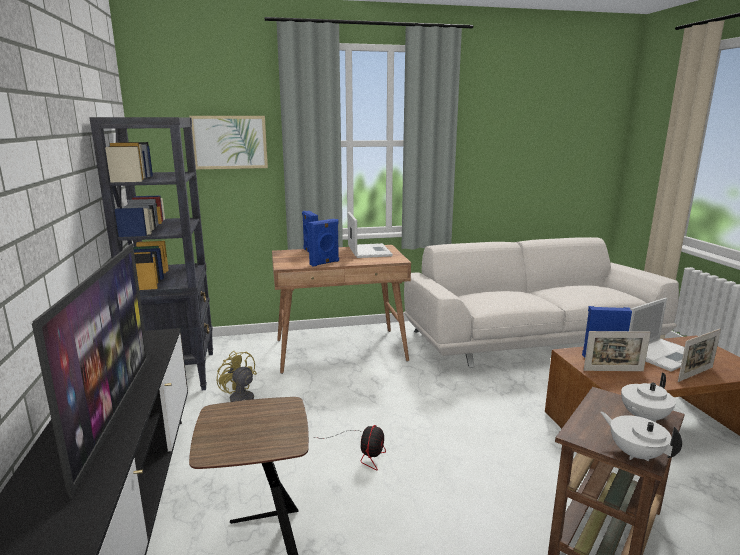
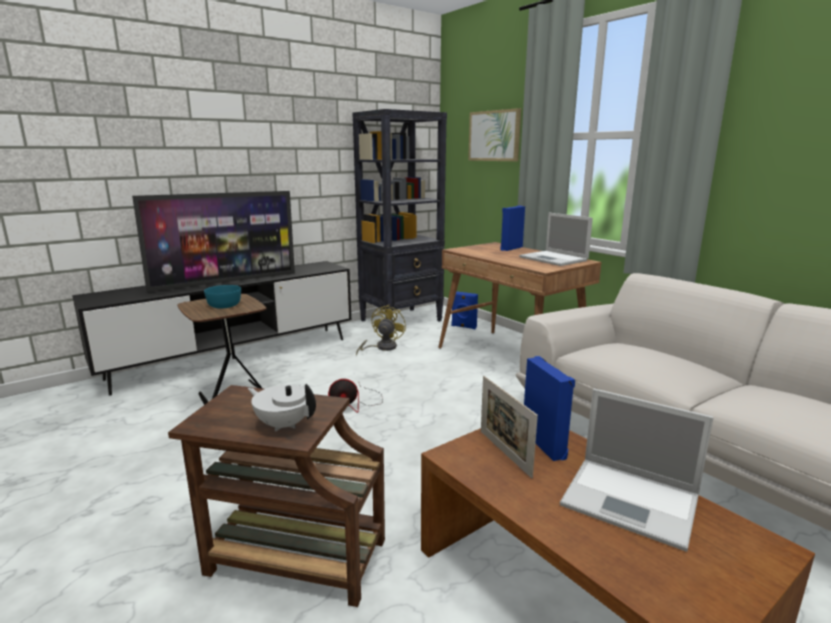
camera: 65 degrees right, 0 degrees up
(257, 425) = (224, 306): none -> turquoise bowl
(325, 263) = (485, 255): blue speaker -> blue speaker (463, 327)
(369, 251) = (554, 259): laptop -> laptop turned 90 degrees clockwise
(635, 454) = (206, 419): white teapot -> none
(695, 374) = (579, 533): picture frame -> none

